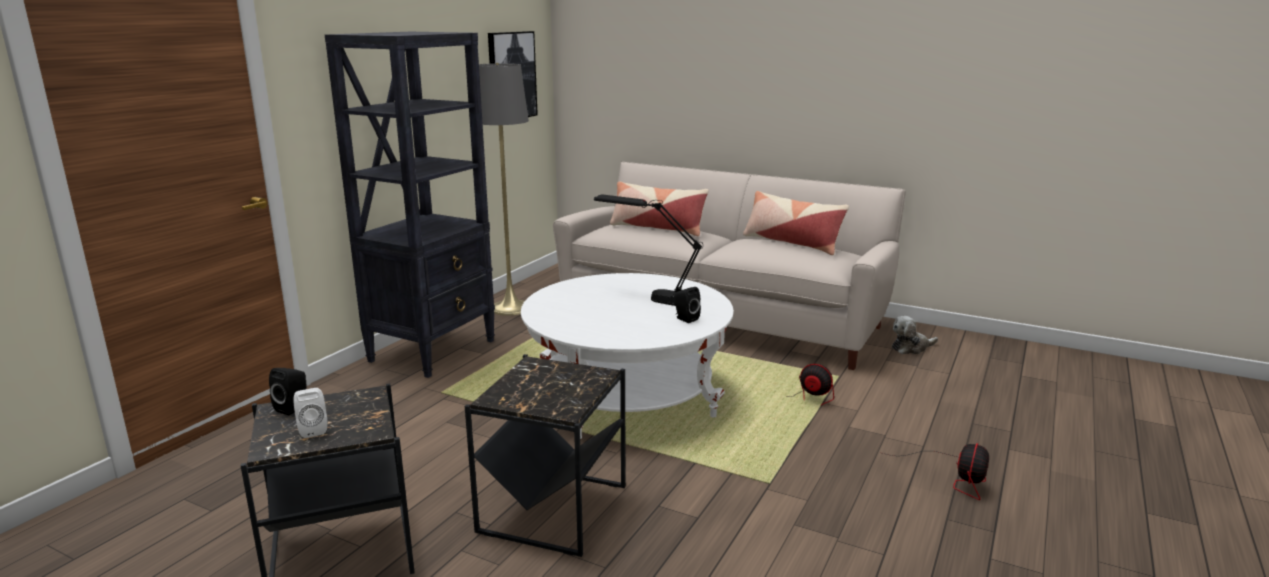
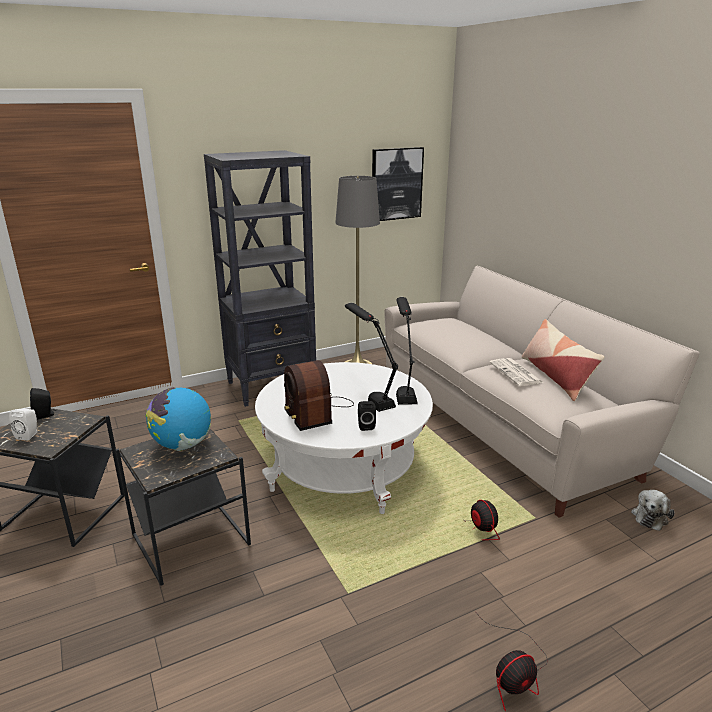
camera: 35 degrees right, 5 degrees up
(540, 379) = (182, 445): none -> globe
(617, 321) = (316, 411): none -> radio
(657, 228) = (460, 332): pillow -> none
(669, 284) = (403, 388): none -> black table lamp
(759, 246) = (516, 373): none -> newspaper
(911, 348) = (650, 516): plush toy -> plush toy turned 75 degrees counterclockwise

